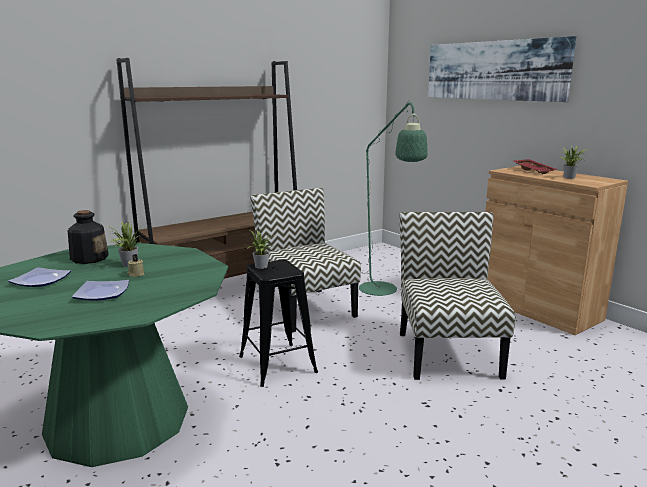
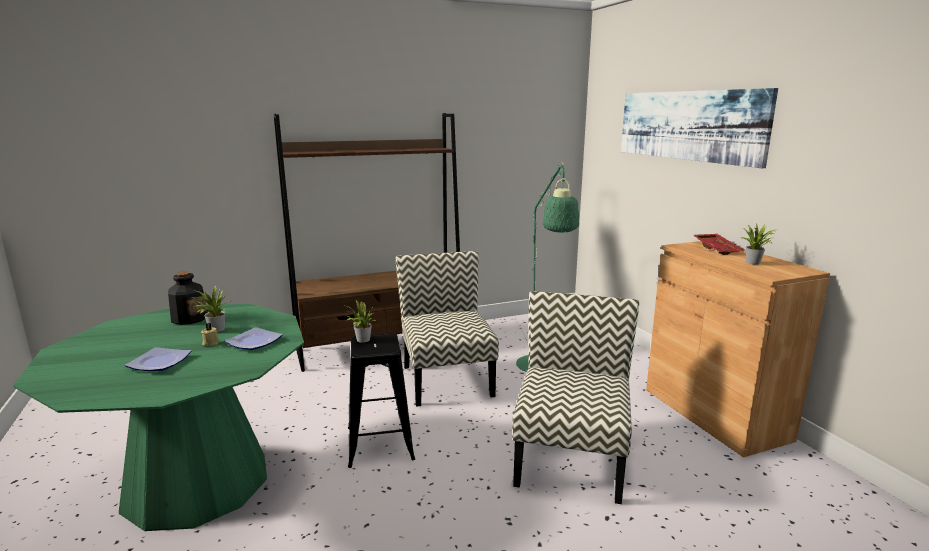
camera: 15 degrees right, 0 degrees up
(41, 281) = (125, 341): plate -> plate (254, 342)

